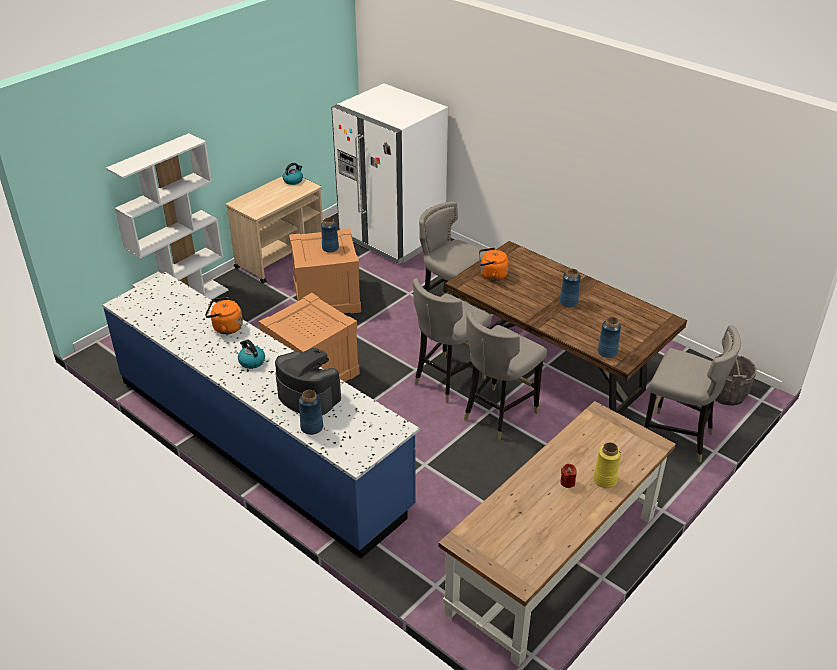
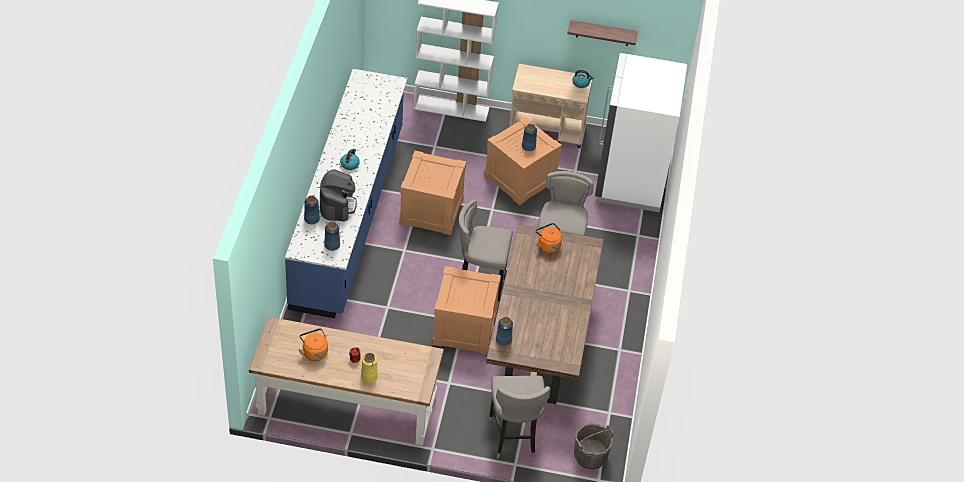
camera: 55 degrees right, 10 degrees up
(225, 327) = (372, 136): orange kettle -> orange kettle (314, 352)
(286, 112) = (602, 33): none -> shelf
(498, 414) = (464, 327): grey stool -> crate
(569, 302) = (548, 300): blue vase -> blue vase (332, 245)

